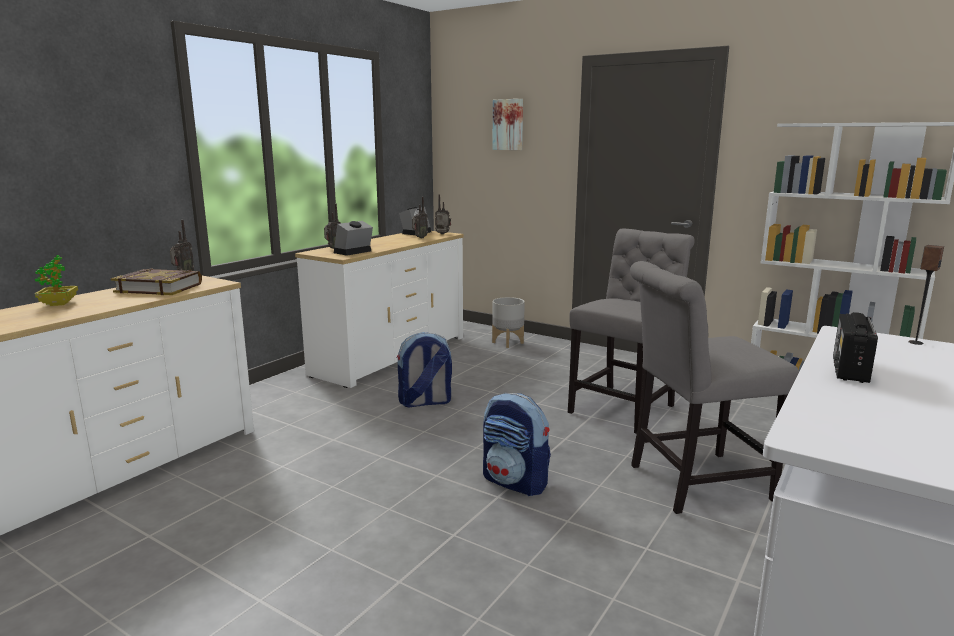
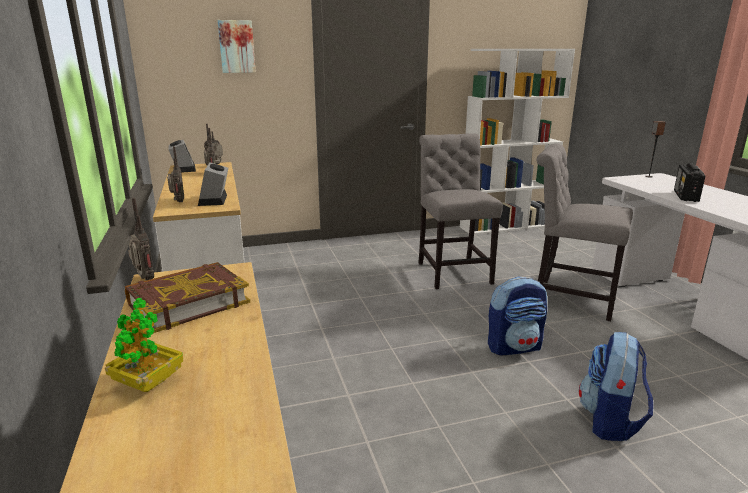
camera: 50 degrees left, 5 degrees up
(425, 402) = (338, 327): backpack -> backpack (610, 421)
(508, 342) = (283, 256): grey planter -> none
(692, 483) = (569, 298): grey chair -> grey chair turned 90 degrees clockwise
(850, 370) = (685, 196): radio -> radio turned 45 degrees clockwise

